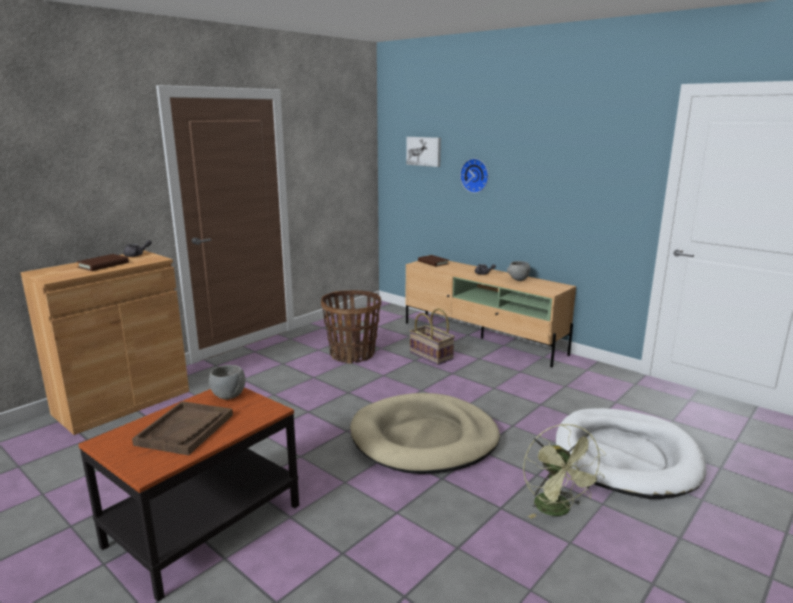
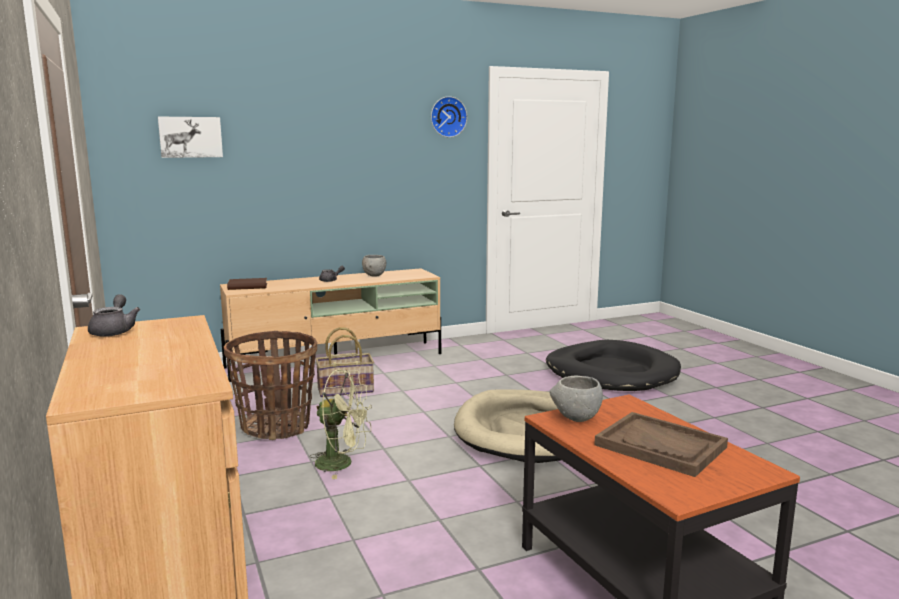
camera: 65 degrees left, 5 degrees down
(103, 265) = (153, 350): brown book -> none
(475, 175) = (282, 164): wall clock -> wall clock (447, 117)
(557, 510) = (673, 410): green fan -> green fan (342, 463)
(625, 456) = (611, 372): white dog bed -> black dog bed

